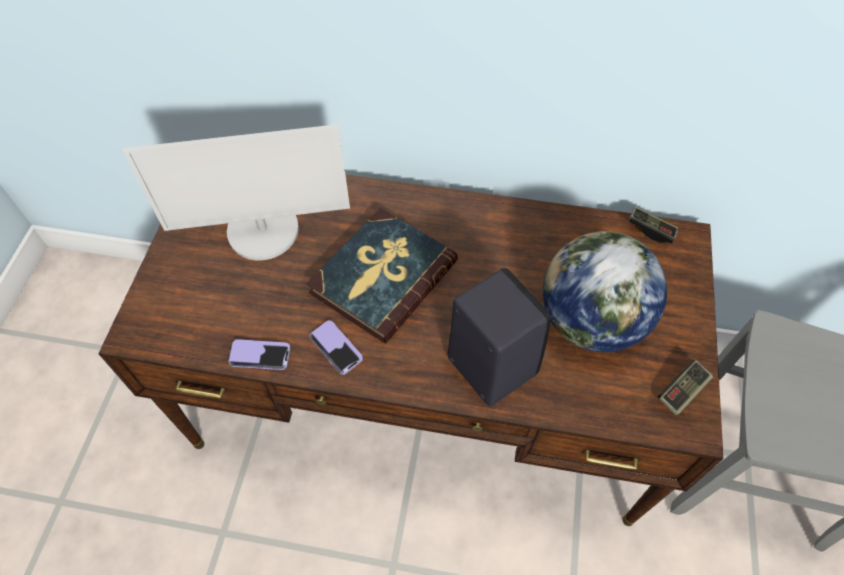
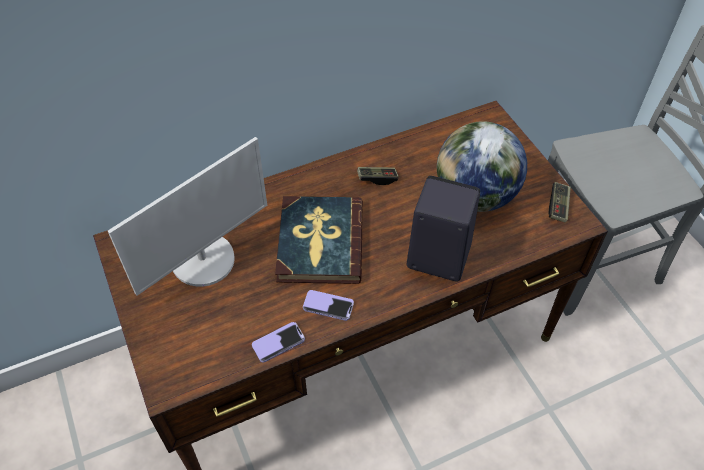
camera: 35 degrees left, 5 degrees down
(650, 230) = (465, 121): game controller -> game controller (377, 178)

